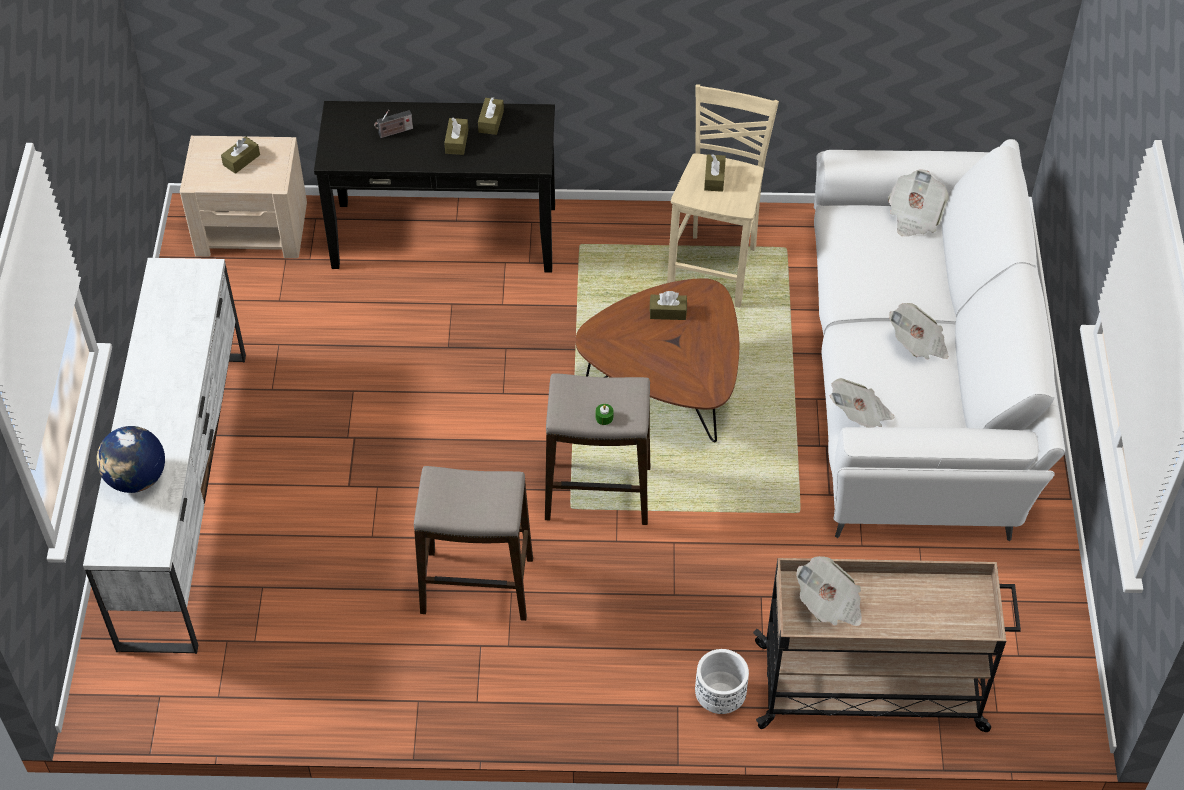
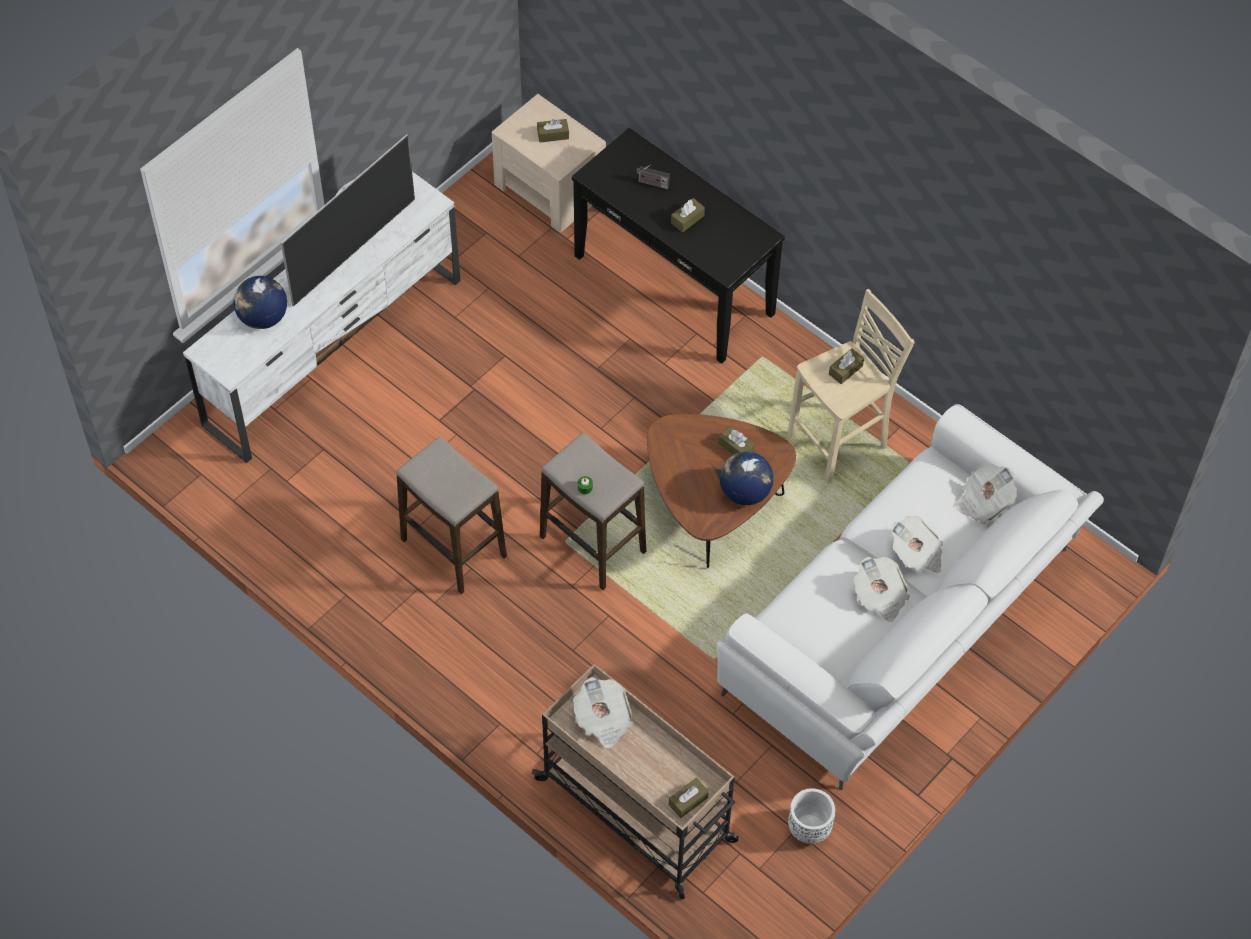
camera: 40 degrees right, 5 degrees up
(168, 362) = (353, 251): none -> television
(491, 121) = (726, 220): brown tissue box -> brown tissue box (688, 801)
(713, 342) = (744, 492): none -> globe
(720, 698) = (532, 739): white planter -> white planter (809, 828)
(860, 415) = (782, 615): newspaper -> newspaper (916, 554)

